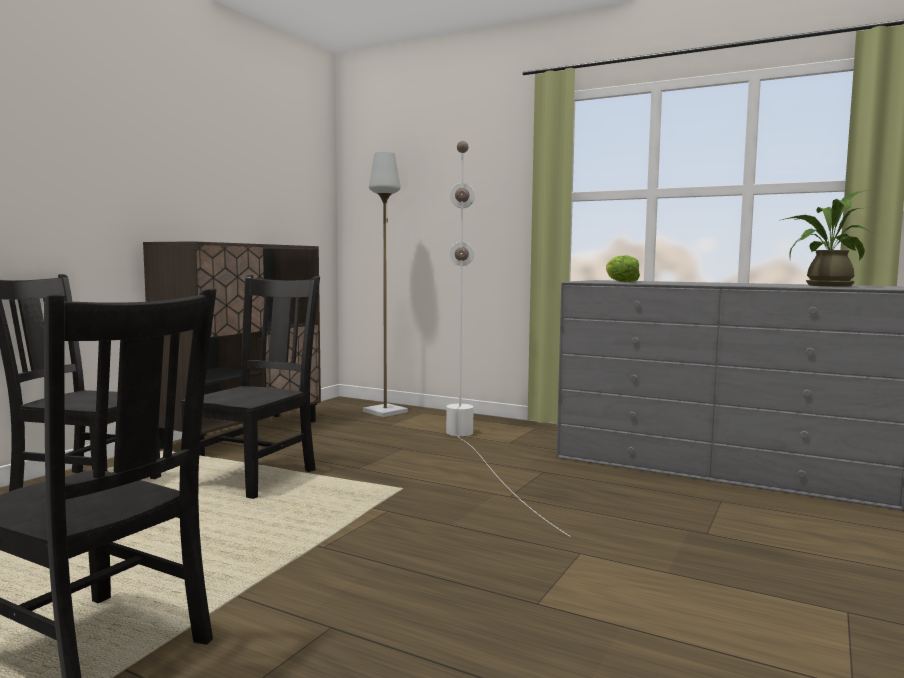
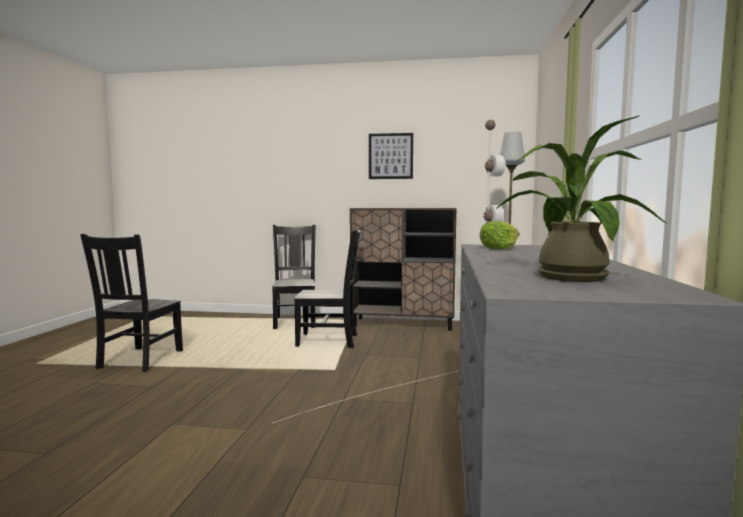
camera: 70 degrees right, 0 degrees up
(187, 153) = (390, 156): none -> picture

